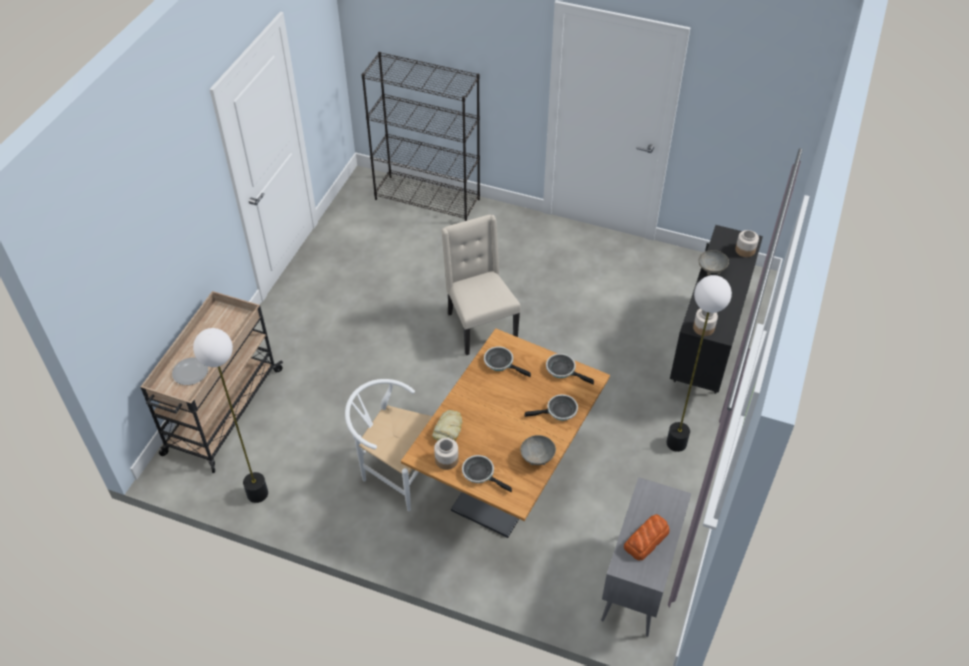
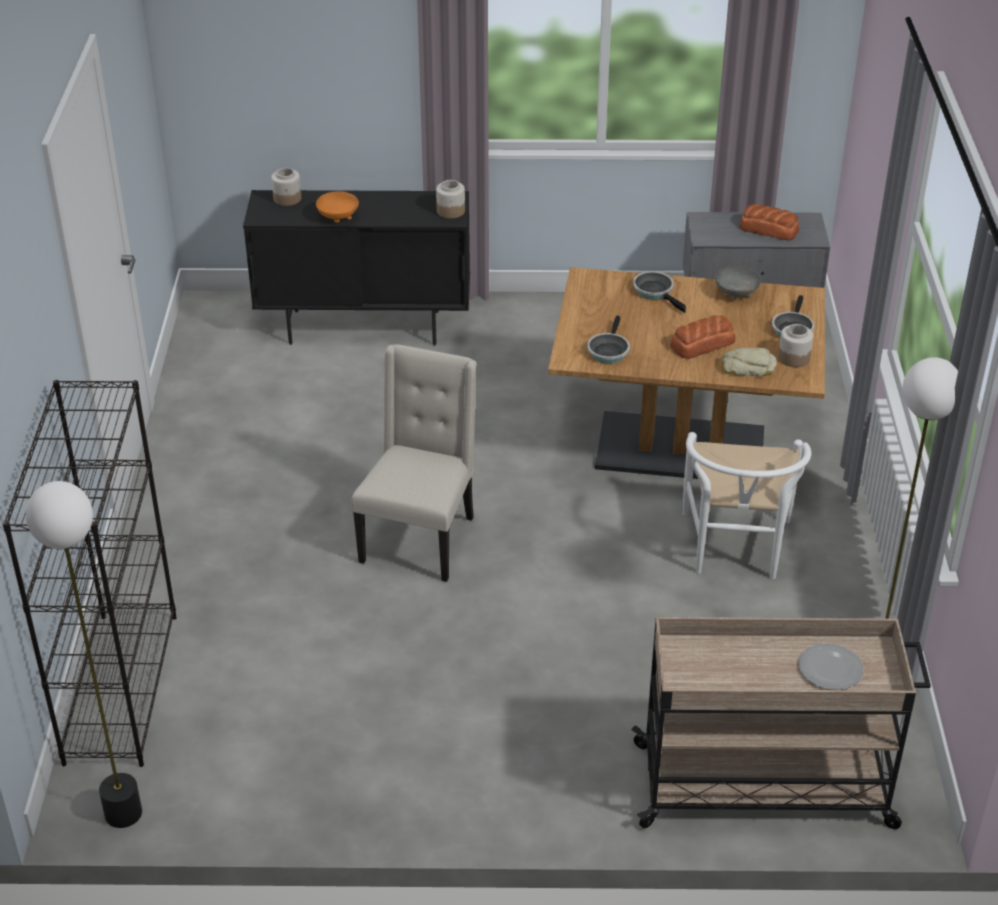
camera: 110 degrees left, 10 degrees down
(480, 325) = (420, 539): beige chair -> beige chair turned 150 degrees clockwise
(486, 414) = (701, 344): none -> bread
(563, 370) = (586, 301): frying pan -> none
(676, 443) = (536, 329): floor lamp -> floor lamp (124, 813)
(711, 269) = (337, 218): grey bowl -> orange bowl

